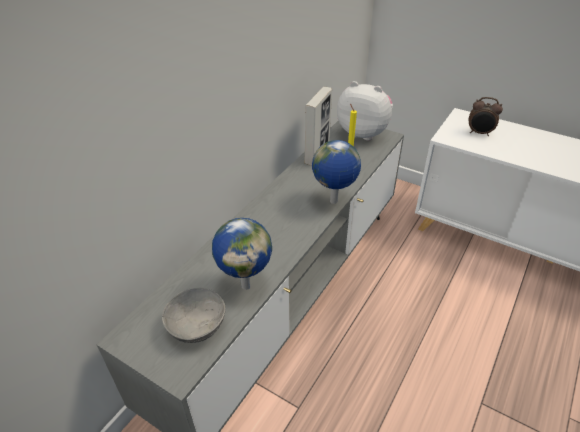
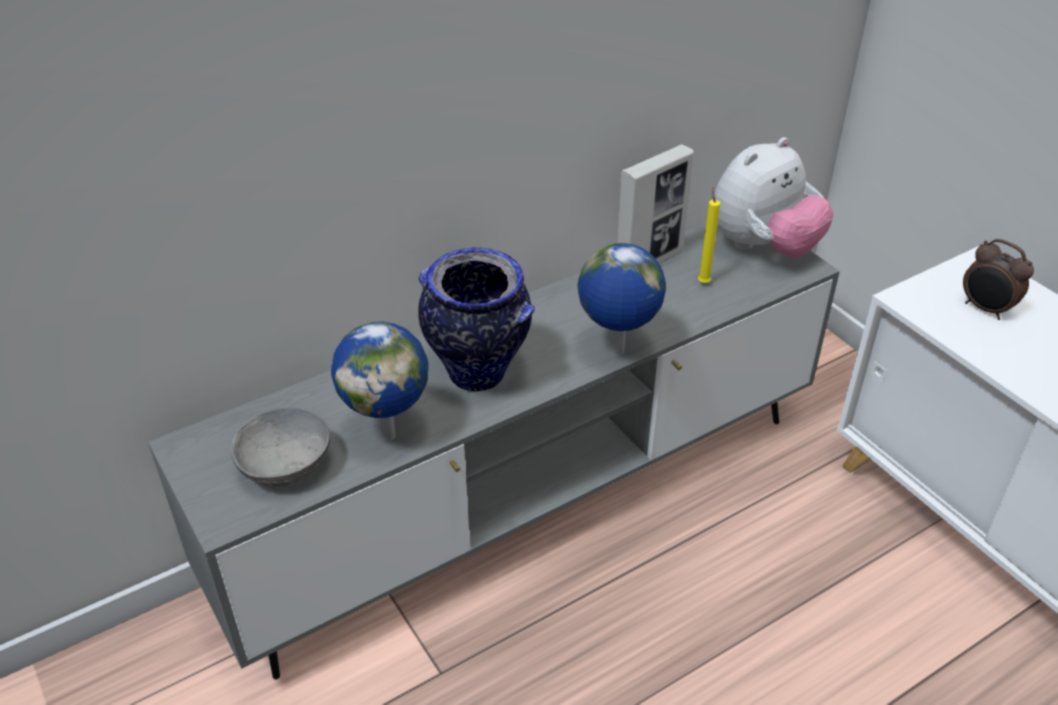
camera: 25 degrees right, 0 degrees up
(272, 236) = (478, 374): none -> vase
(363, 133) = (763, 247): plush toy -> plush toy turned 90 degrees clockwise

